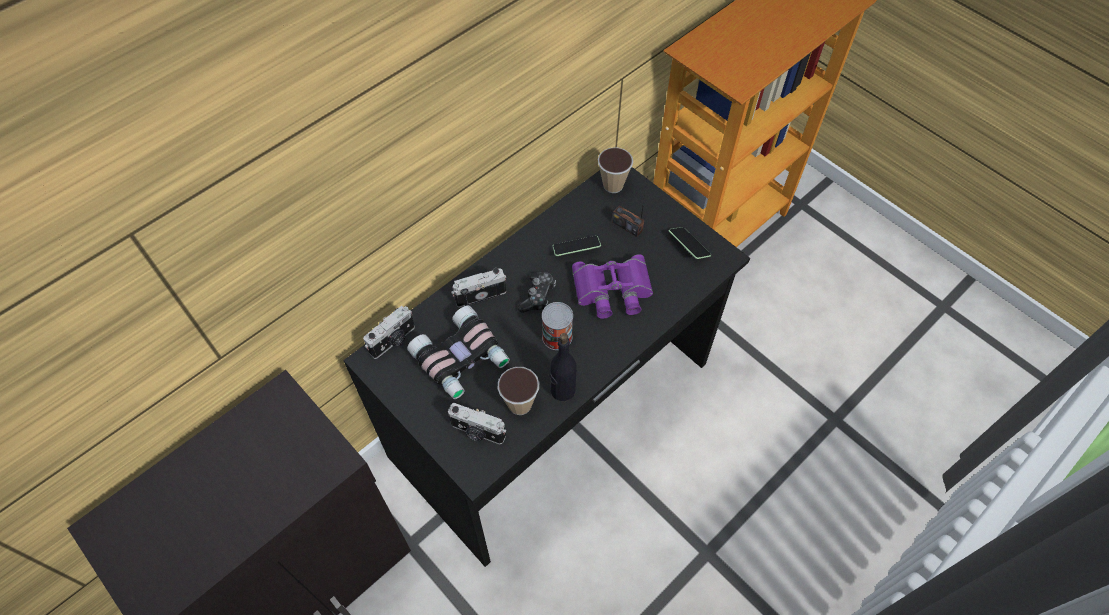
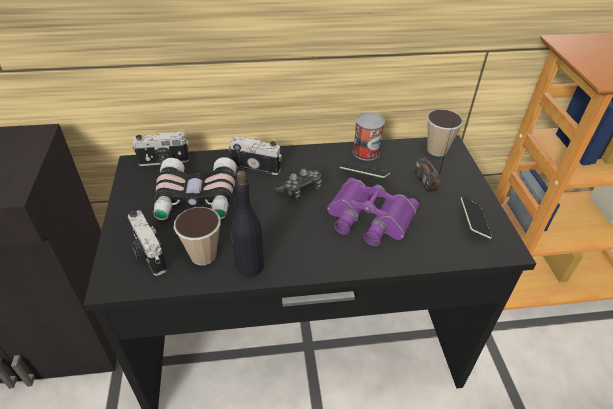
camera: 35 degrees right, 15 degrees down
(557, 337) = (286, 225): can -> can (366, 152)

